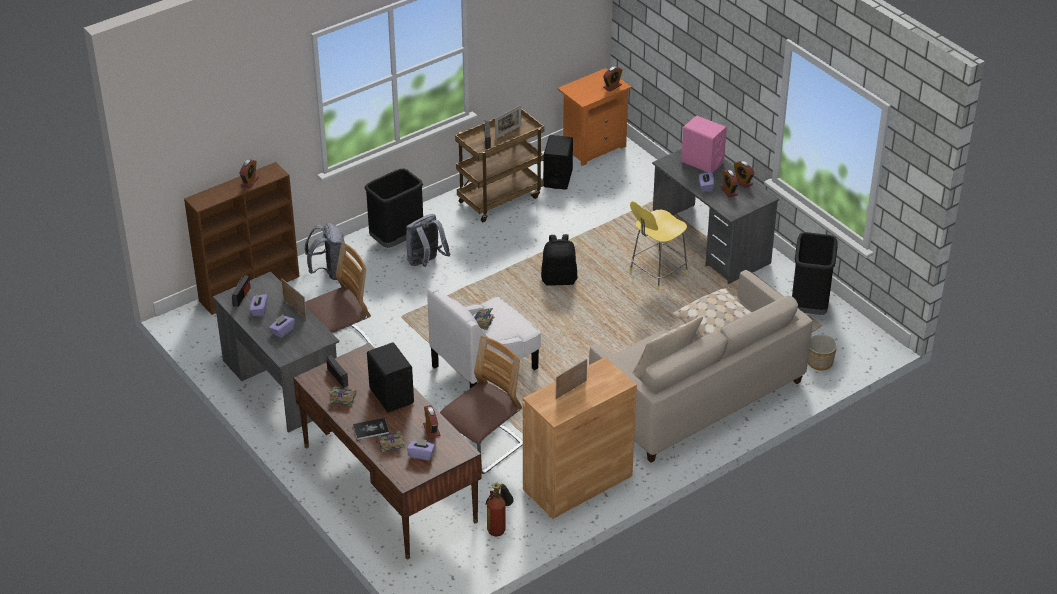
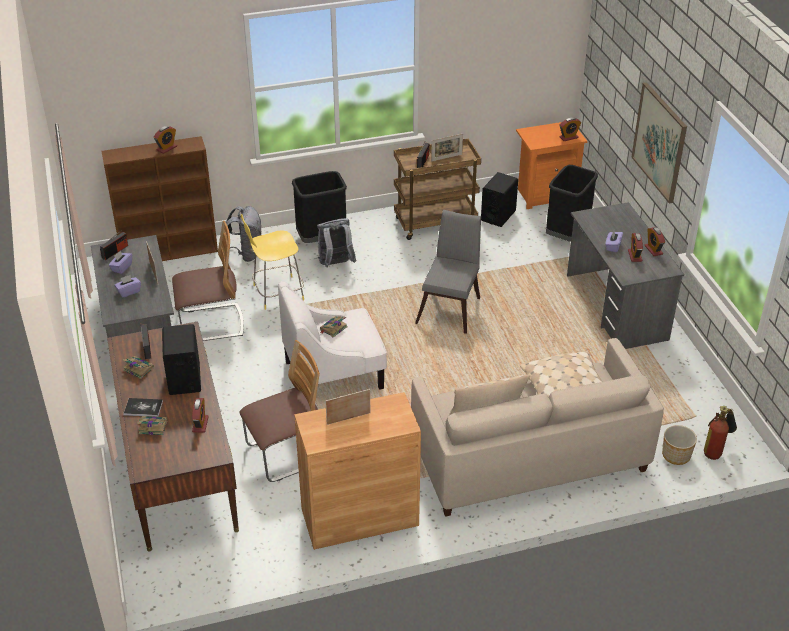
camera: 20 degrees right, 0 degrees up
(421, 454) = (174, 447): purple tissue box -> none
(500, 525) = (257, 541): fire extinguisher -> fire extinguisher (716, 450)
(559, 279) = (450, 308): black backpack -> grey chair
(657, 273) = (548, 323): yellow stool -> yellow stool (276, 293)
(702, 162) = (621, 222): pink speaker -> none
(723, 80) = (659, 142): none -> picture
(809, 306) = (691, 393): black trash can -> black trash can (567, 235)

